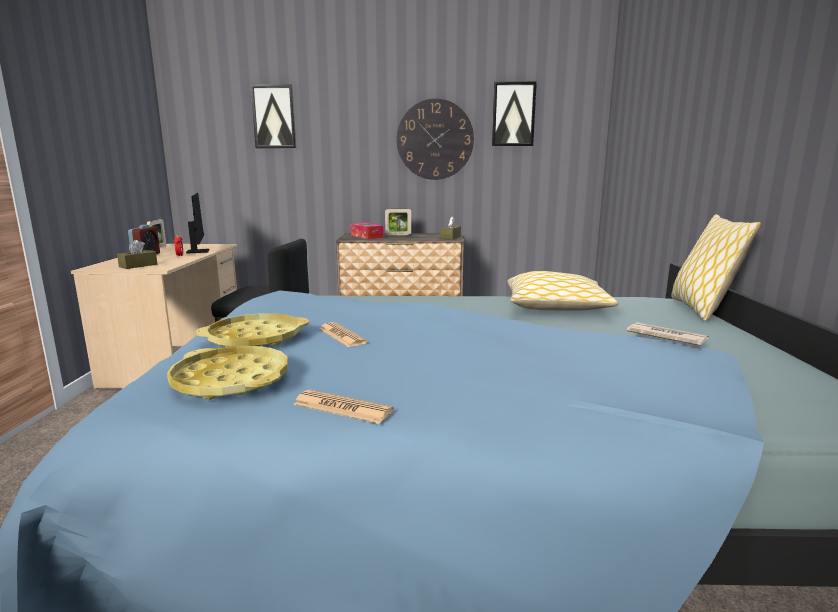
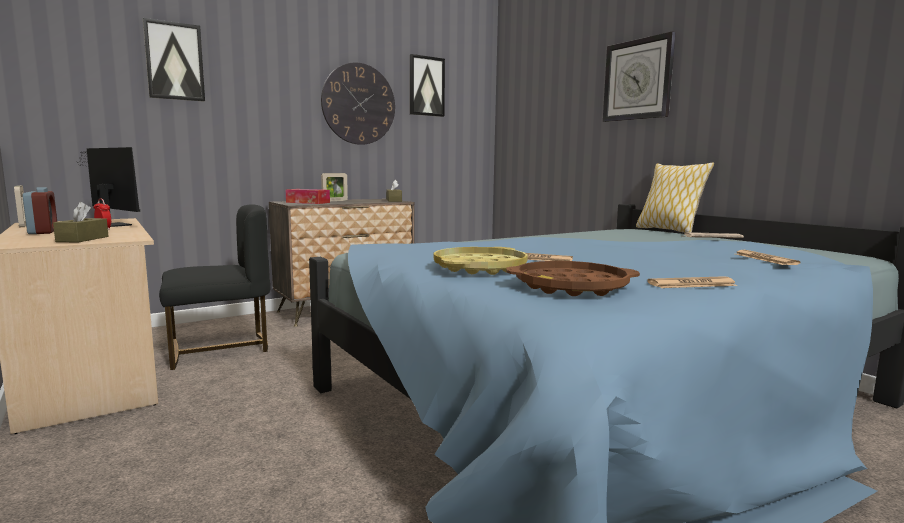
camera: 35 degrees left, 5 degrees down
(231, 381) = (571, 287): yellow tray -> brown tray
(556, 306) = (594, 236): pillow -> none
(595, 390) = (765, 259): none -> newspaper
(712, 96) = (638, 80): none -> wall clock

